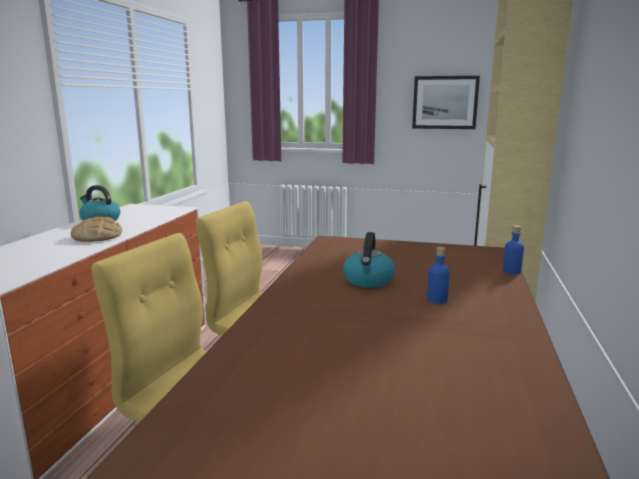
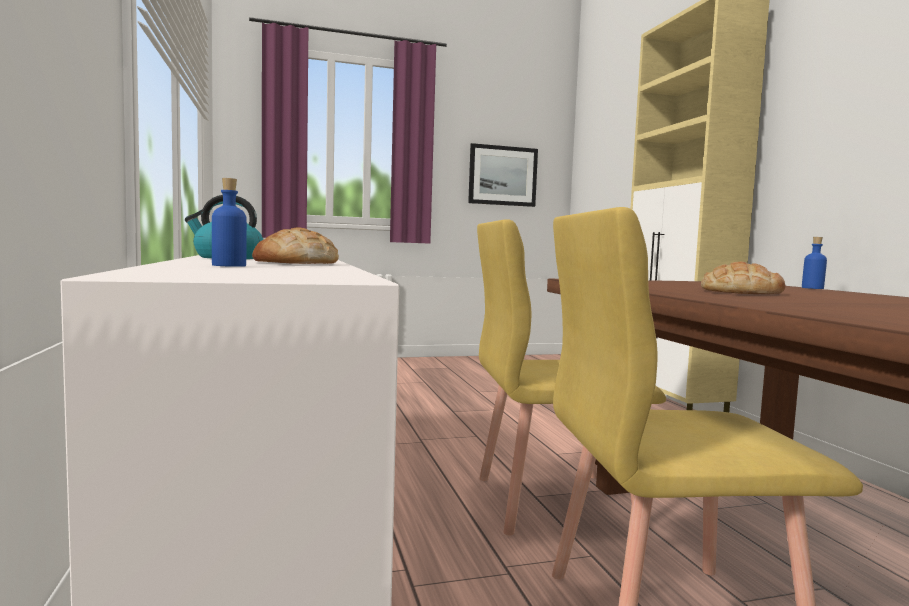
camera: 30 degrees left, 10 degrees down
(368, 280) = (740, 292): kettle -> bread
(437, 299) = (845, 297): blue bottle -> blue bottle (229, 265)

